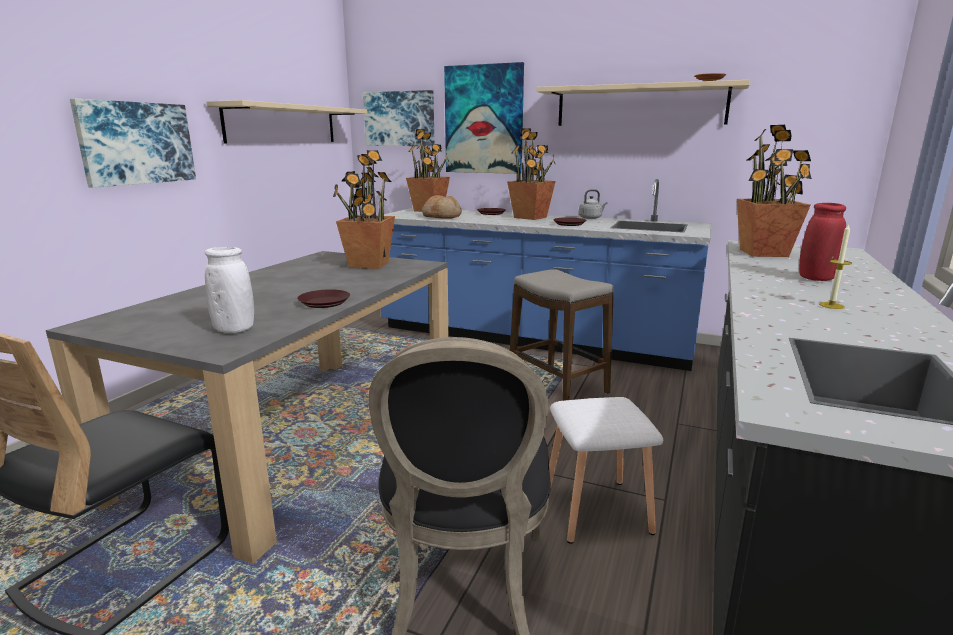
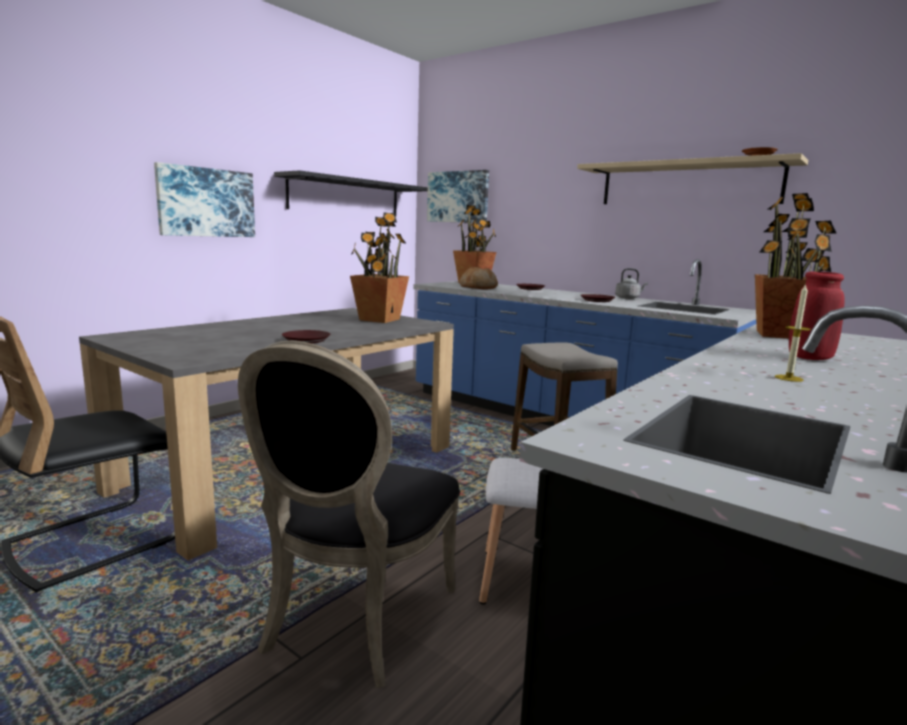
camera: 15 degrees right, 5 degrees down
(234, 329) = (211, 349): white vase -> none
(283, 124) = (346, 197): beige shelf -> black shelf
(484, 120) = (533, 198): picture -> none
(531, 217) = (565, 293): potted plant -> none

